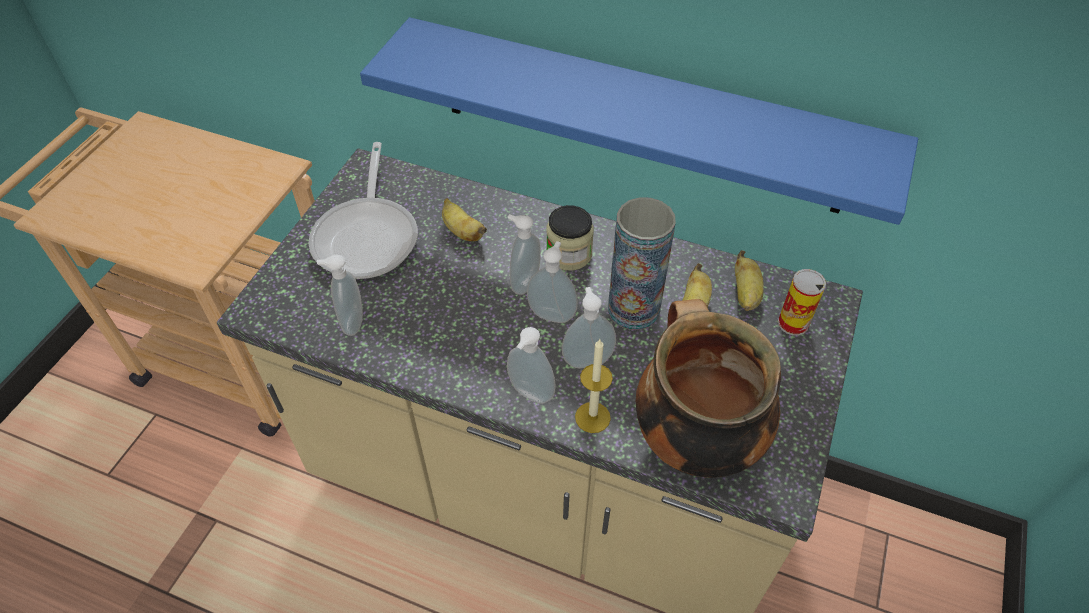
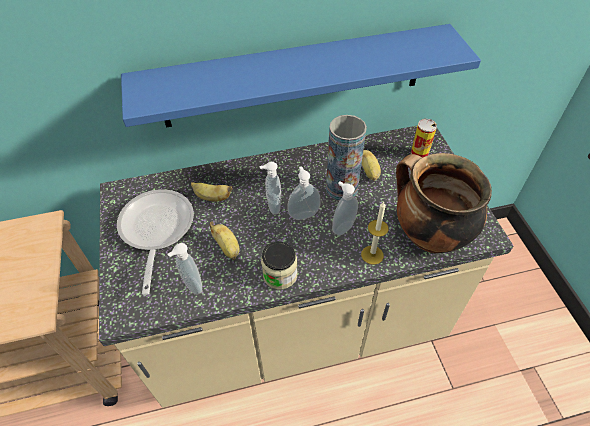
camera: 35 degrees left, 0 degrees up
(368, 236) = (156, 230): frying pan -> frying pan turned 150 degrees counterclockwise
(529, 395) = (330, 263): soap dispenser -> none
(569, 254) = (283, 178): jar -> jar (280, 275)
(745, 294) = (386, 151): banana -> banana (227, 247)

